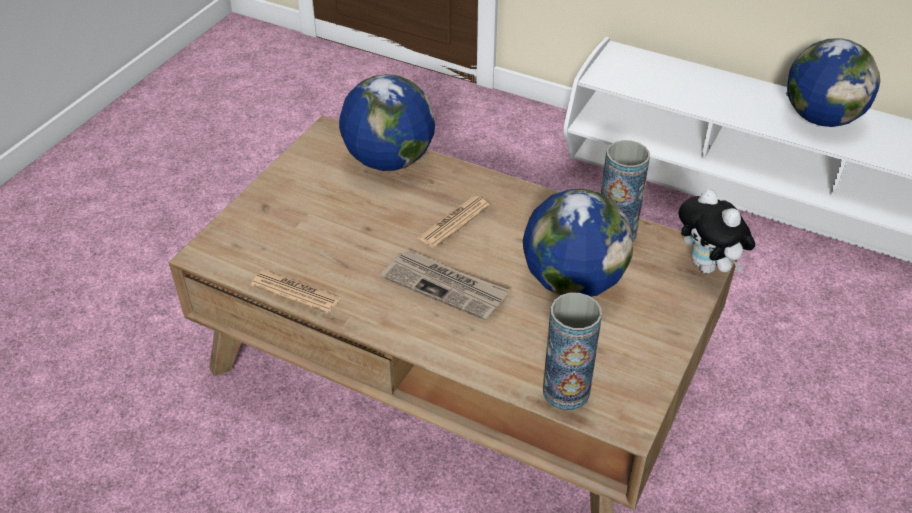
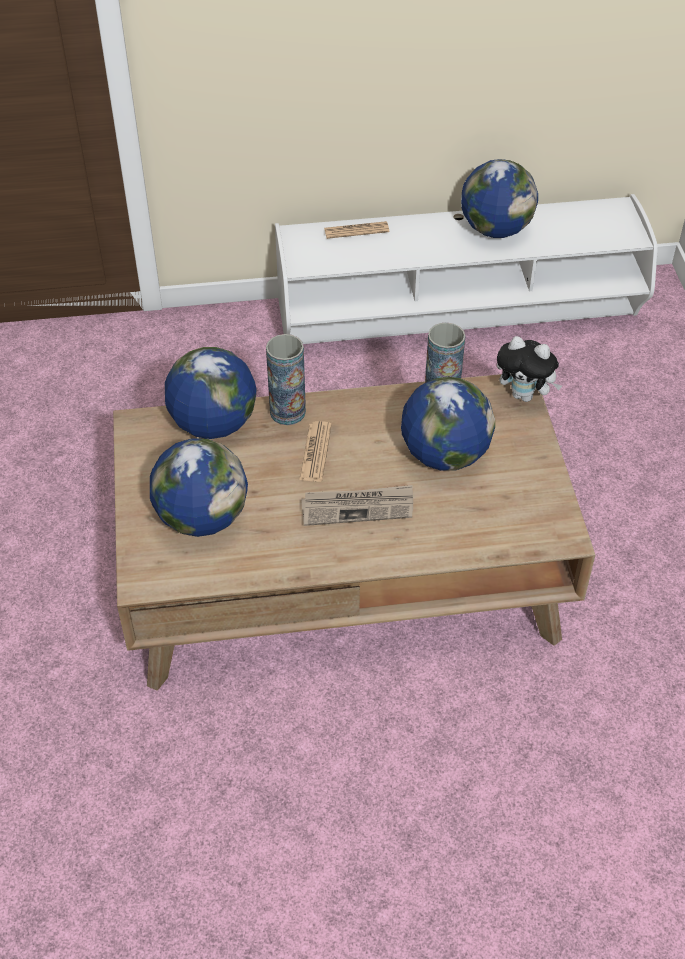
camera: 35 degrees left, 5 degrees up
(296, 292) = (249, 573): newspaper -> newspaper (356, 230)
(304, 228) = (202, 518): none -> globe
(566, 391) = (509, 539): vase -> vase (287, 412)

